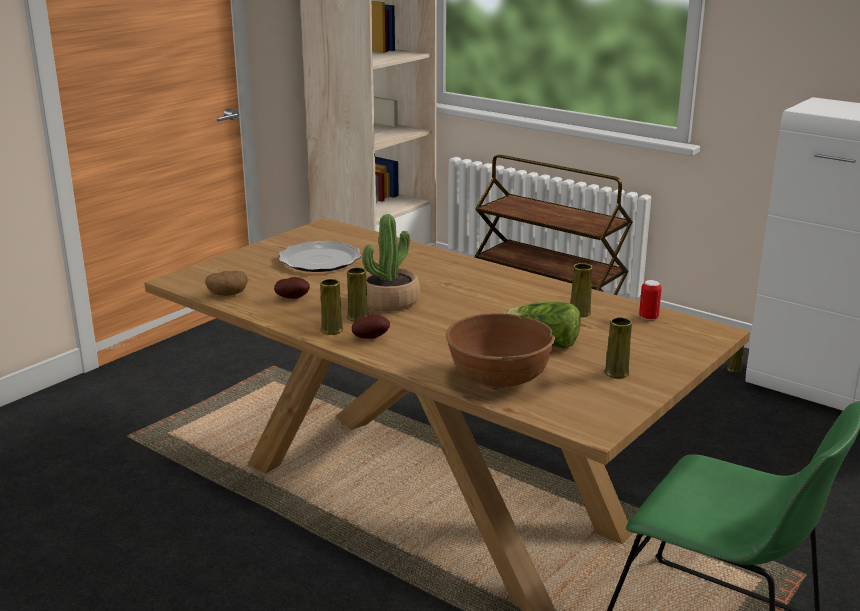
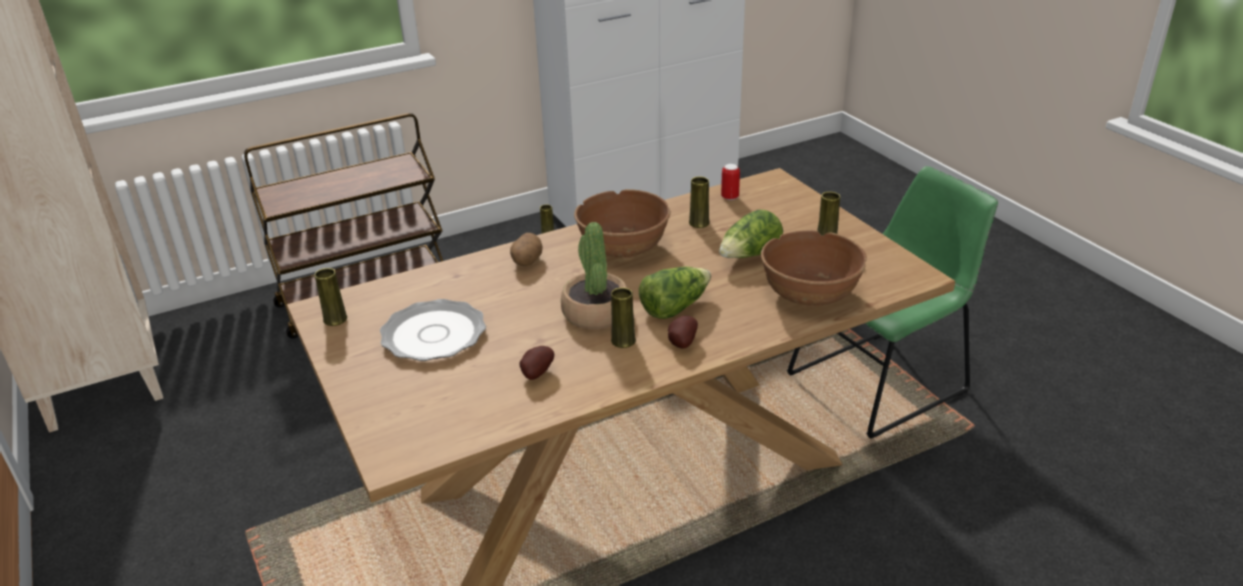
camera: 65 degrees left, 10 degrees up
(227, 294) = (482, 422): potato -> potato (526, 262)
(332, 330) = (645, 363): yellow vase -> yellow vase (335, 319)
(423, 327) = (674, 307): none -> lettuce
(500, 292) = (623, 248): none -> brown bowl

